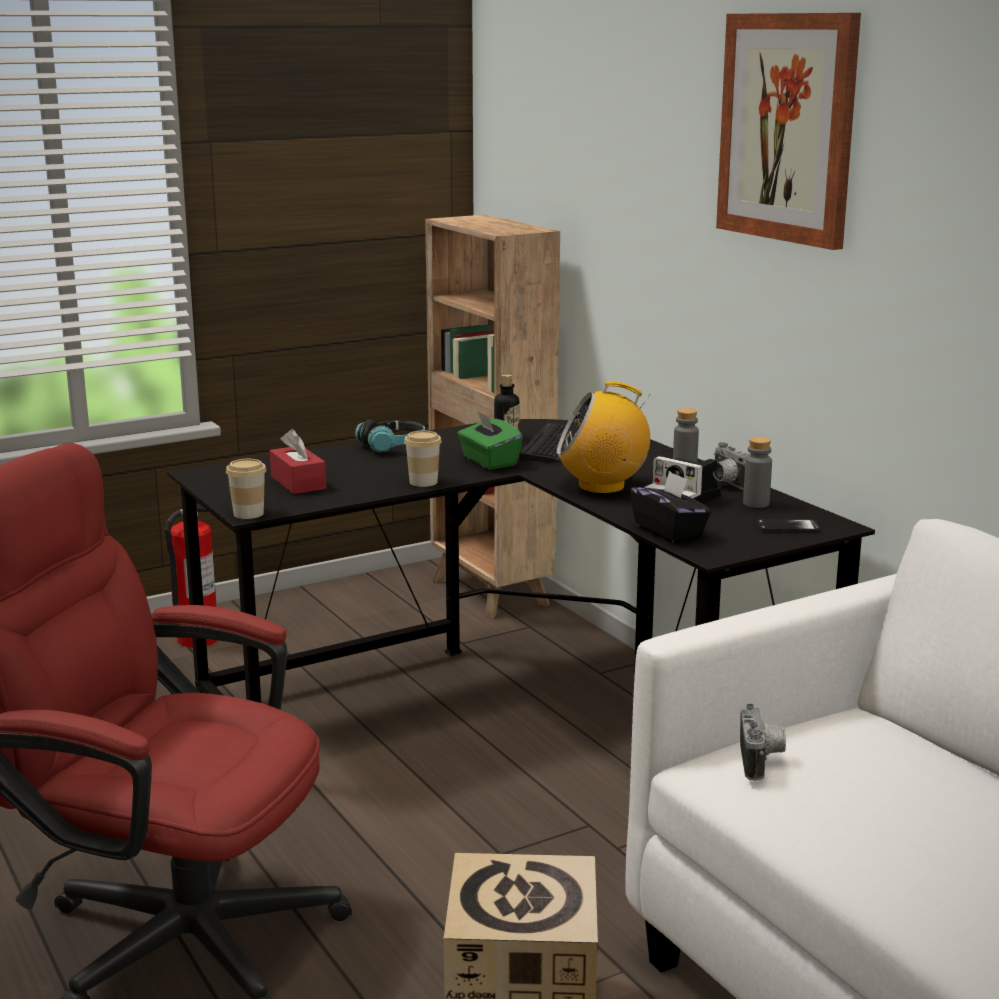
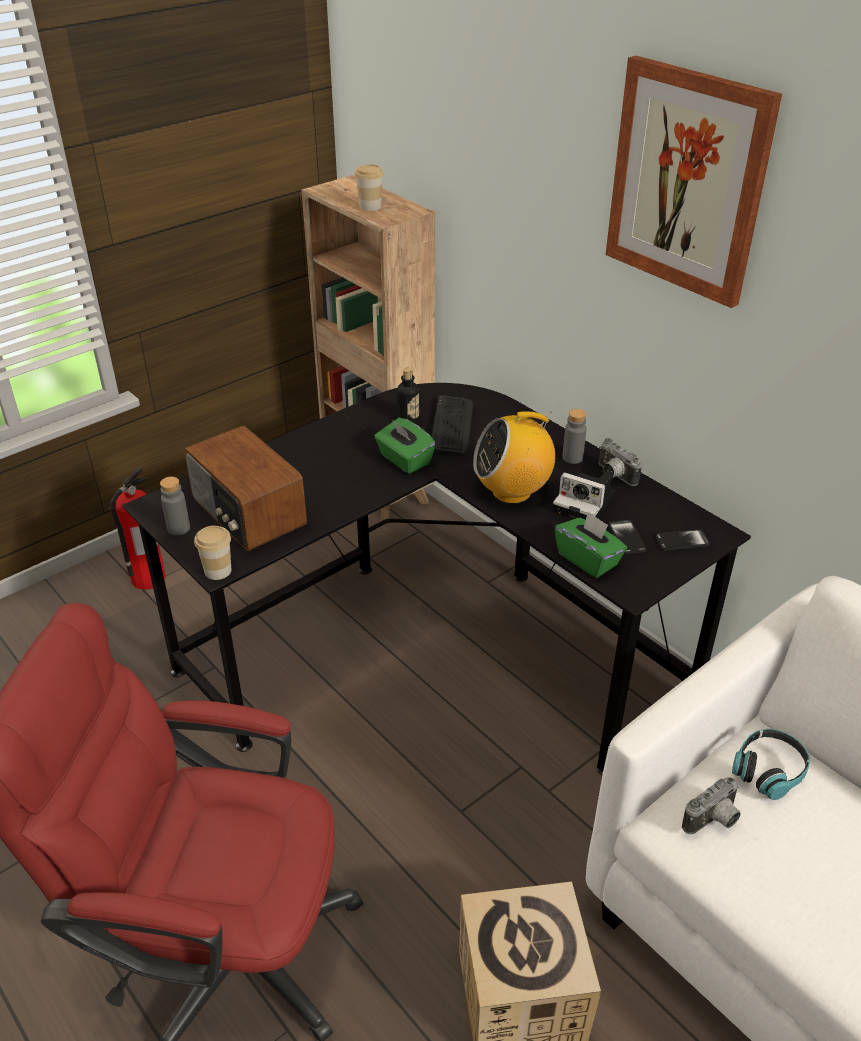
camera: 10 degrees left, 20 degrees up
(298, 482) = (247, 512): red tissue box -> radio
(393, 446) = (313, 441): headphones -> headphones (768, 770)
(423, 482) = (357, 500): cup -> cup (370, 206)
(669, 532) = (588, 559): black tissue box -> green tissue box
(722, 522) = (626, 538): none -> phone
(756, 504) = (645, 505): grey bottle -> grey bottle (178, 528)
(762, 761) = (713, 821): camera -> camera turned 60 degrees clockwise

